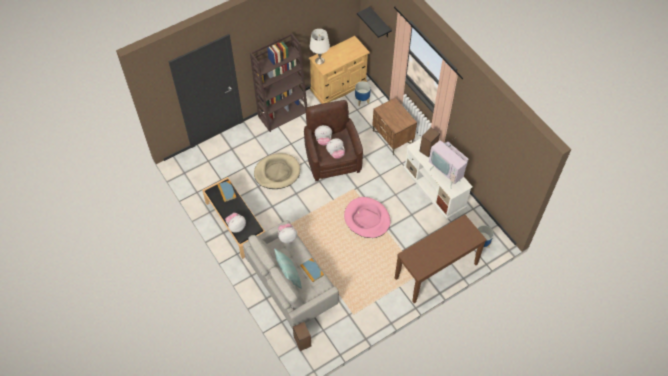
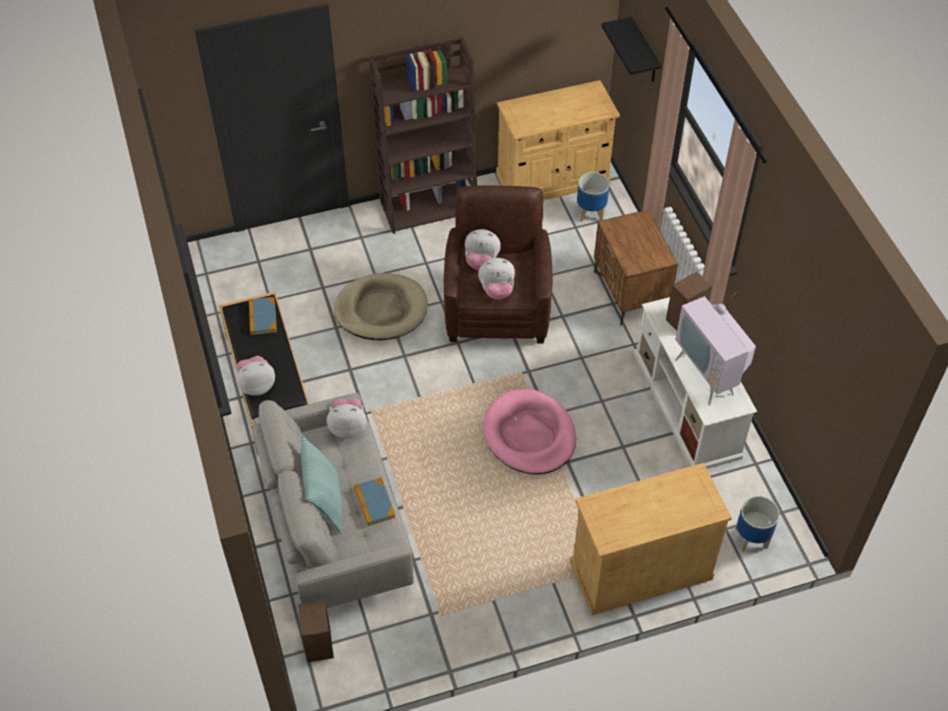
camera: 15 degrees right, 5 degrees down
(319, 60) = (516, 111): white table lamp -> none
(436, 271) = (640, 570): brown console table -> beige cabinet

